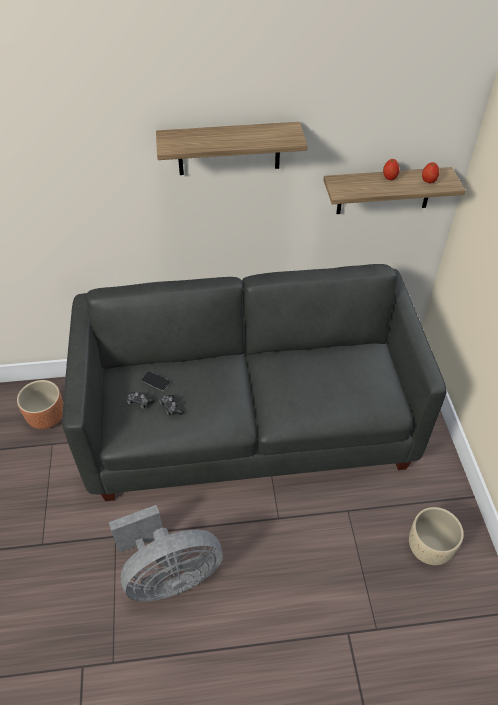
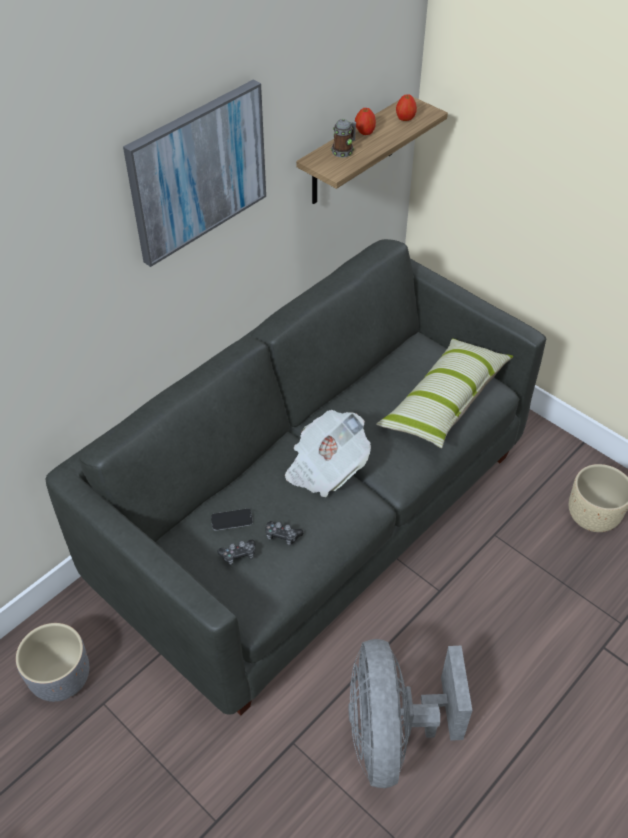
camera: 40 degrees left, 0 degrees up
(46, 418) = (61, 679): brown planter -> grey planter
(169, 575) = (392, 734): grey fan -> grey fan turned 150 degrees clockwise
(229, 149) = (197, 171): shelf -> picture
(234, 386) = (325, 467): none -> newspaper
(350, 395) = (445, 402): none -> pillow
(361, 183) = (344, 150): none -> mug

